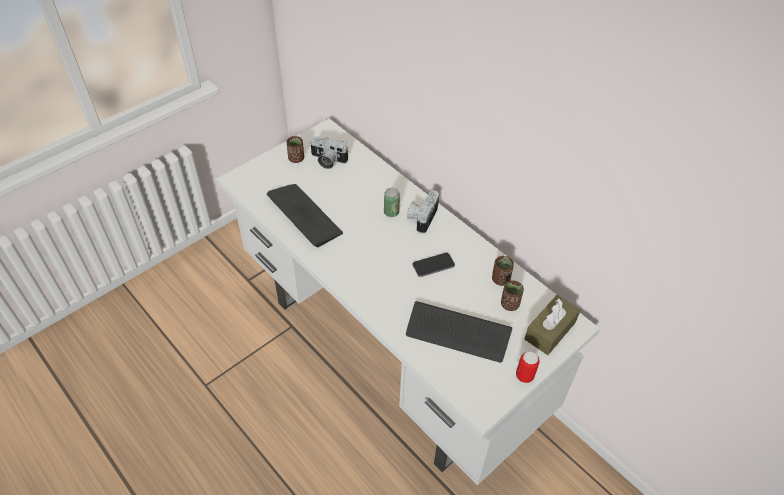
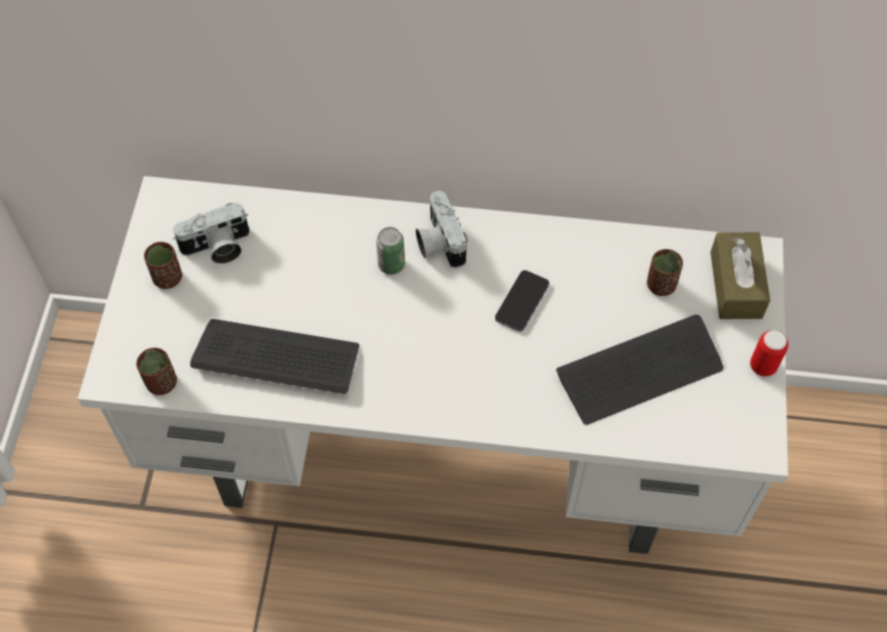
camera: 40 degrees left, 10 degrees up
(500, 279) = (618, 259): brown cup -> brown cup (161, 383)

